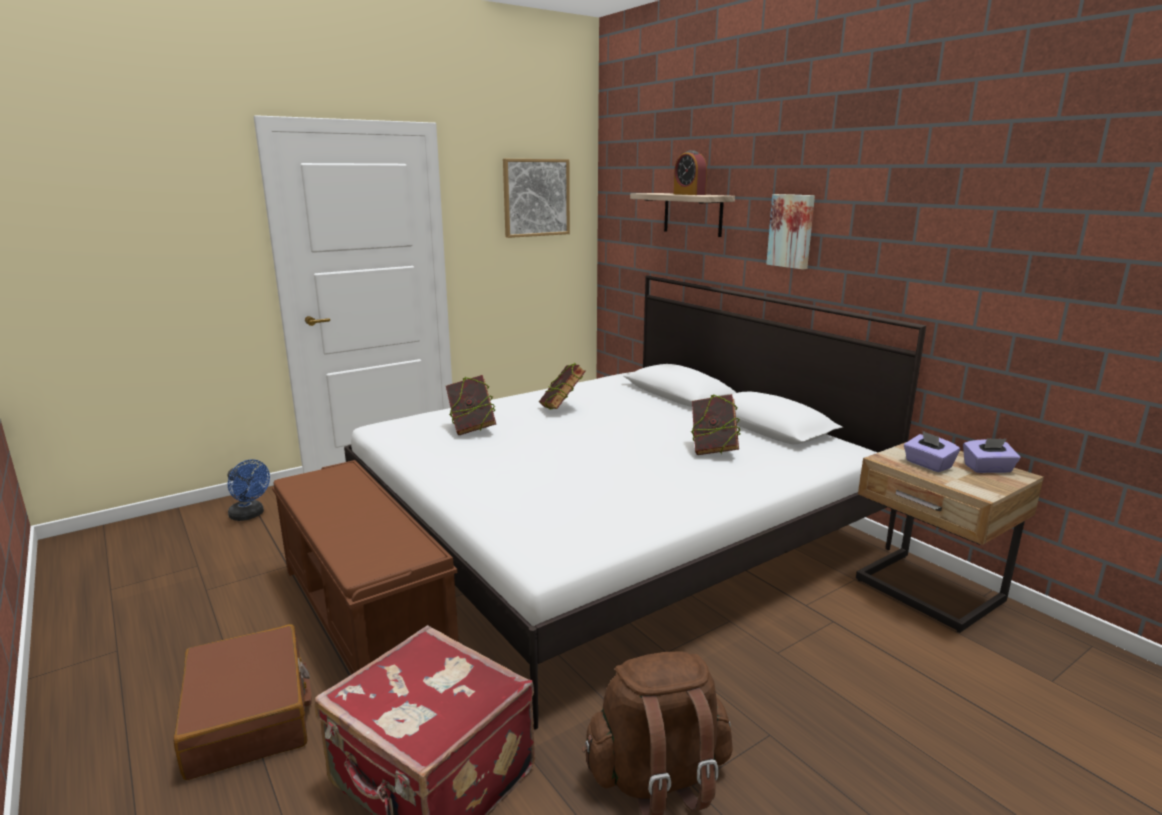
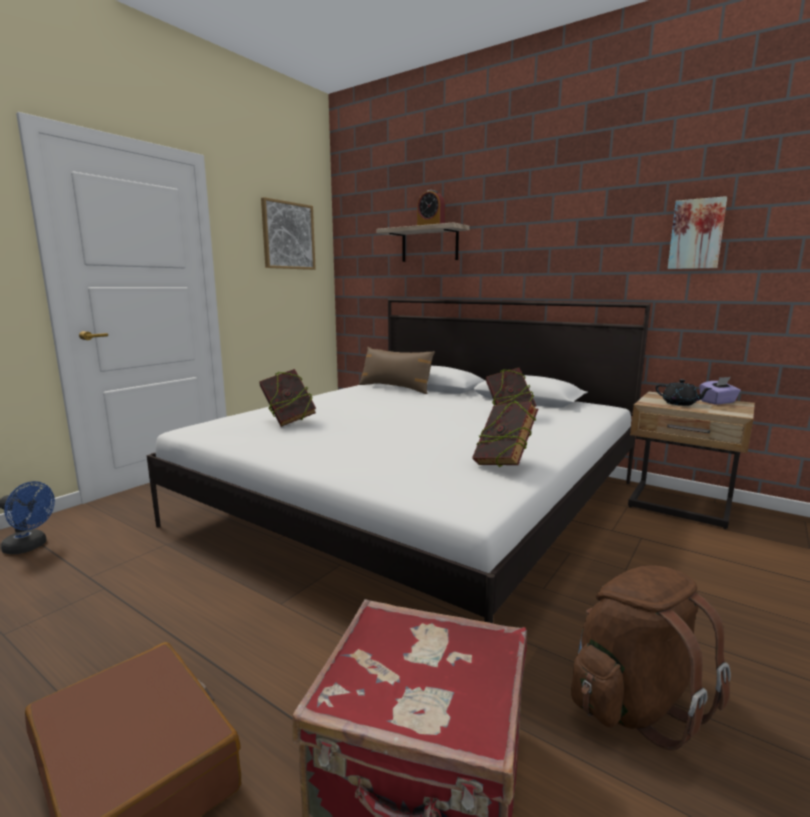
camera: 20 degrees left, 5 degrees down
(365, 616) = (229, 620): brown bench -> none
(562, 409) = (355, 403): book -> book (503, 464)
(628, 390) = (395, 388): none -> brown pillow
(791, 231) = (523, 247): picture -> picture (696, 234)
(928, 465) = (680, 403): purple tissue box -> black teapot

